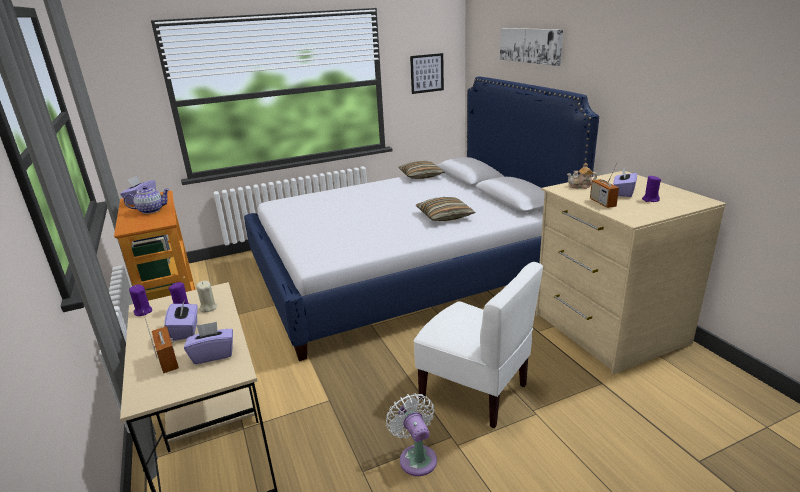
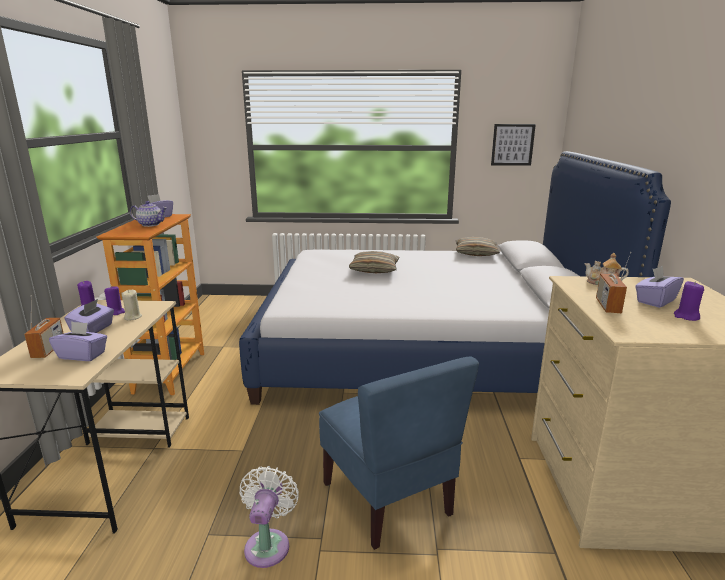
camera: 25 degrees right, 5 degrees down
(444, 216) = (458, 295): pillow -> pillow (374, 270)
(474, 391) = (388, 498): white chair -> blue chair
(530, 45) = (620, 113): picture -> none

